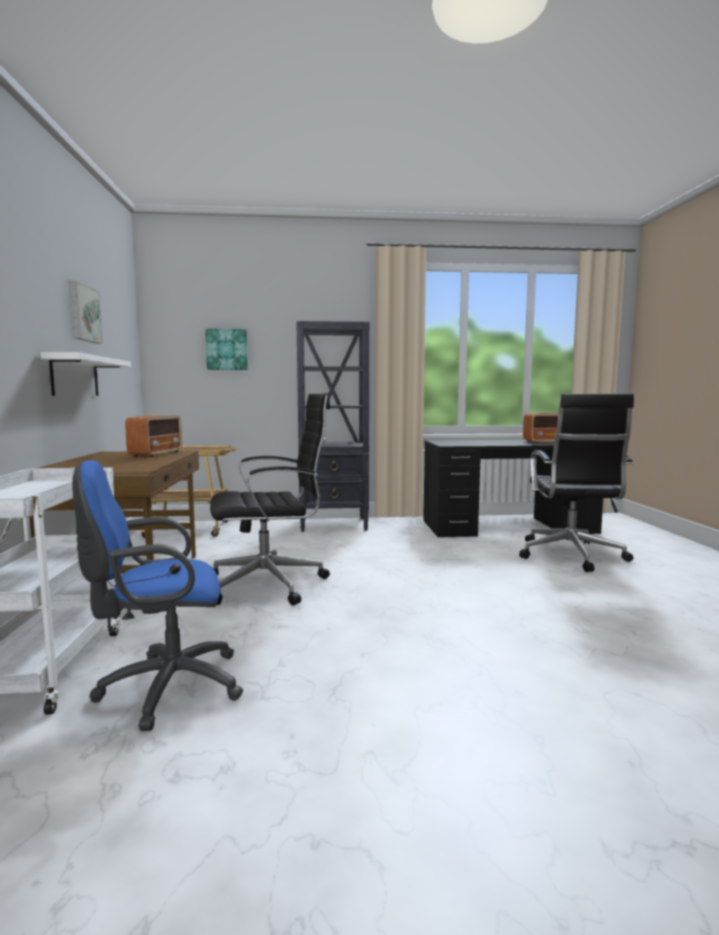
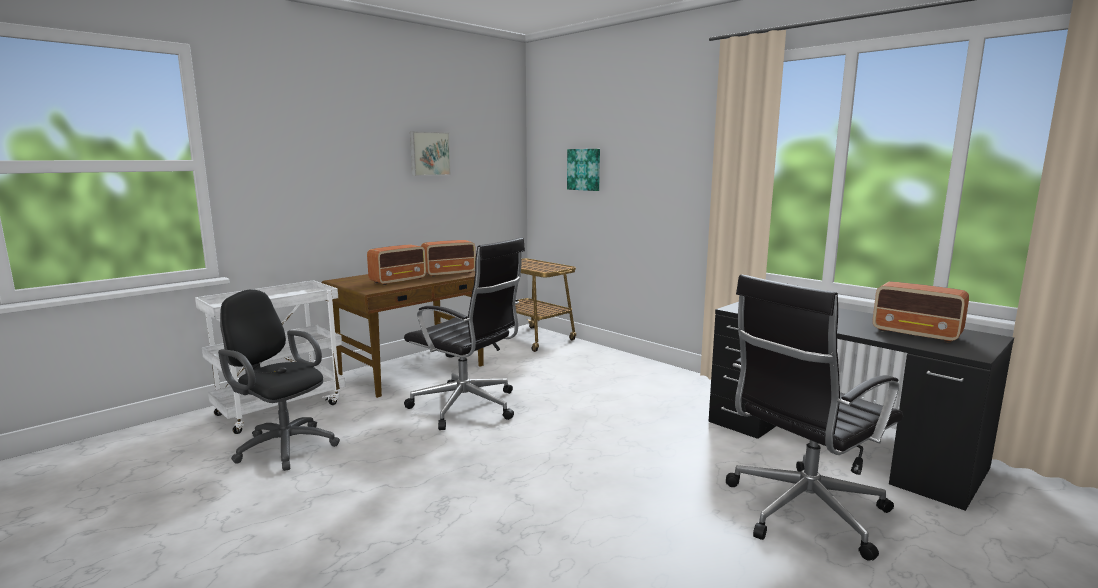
camera: 50 degrees right, 5 degrees up
(75, 376) = (412, 205): white shelf -> none
(128, 462) = (398, 280): none -> radio
(164, 688) = (283, 446): blue office chair -> black office chair
(334, 524) = (648, 371): black bookcase -> none

